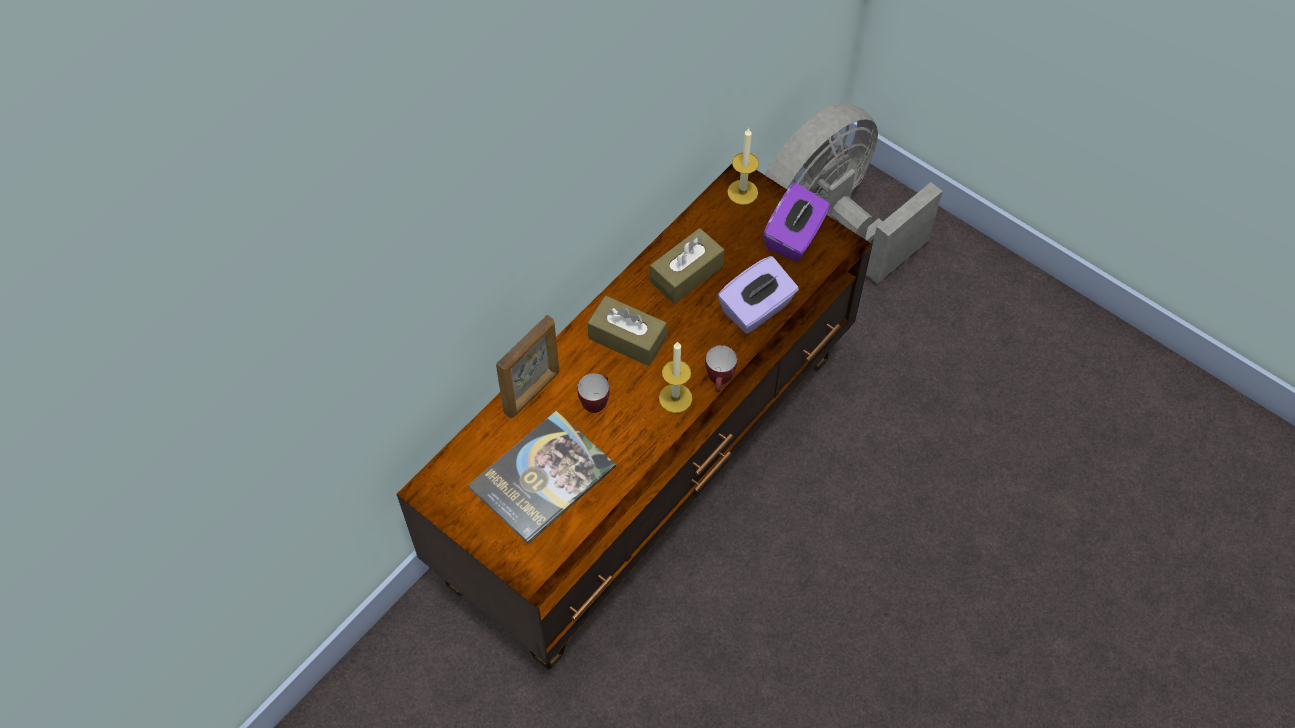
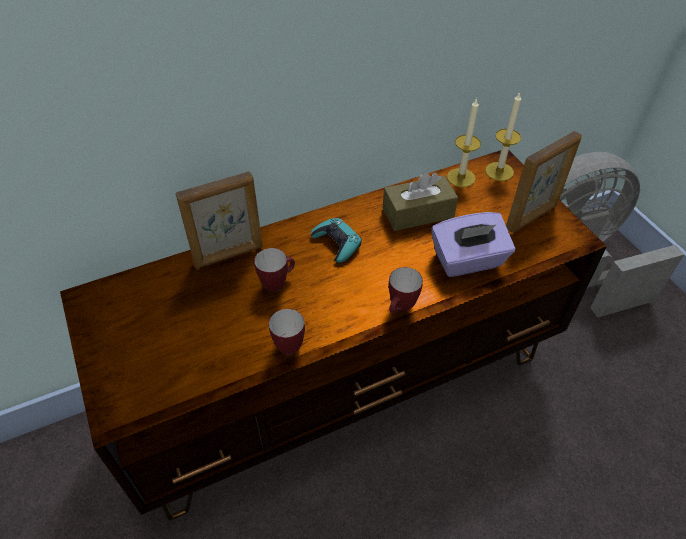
camera: 25 degrees right, 10 degrees down
(542, 477) = (188, 327): book -> none
(627, 338) = (337, 243): brown tissue box -> turquoise game controller
(639, 455) = (287, 343): none -> mug
(675, 398) = (351, 306): candle -> candle (461, 177)
(795, 237) = (532, 217): purple tissue box -> picture frame

